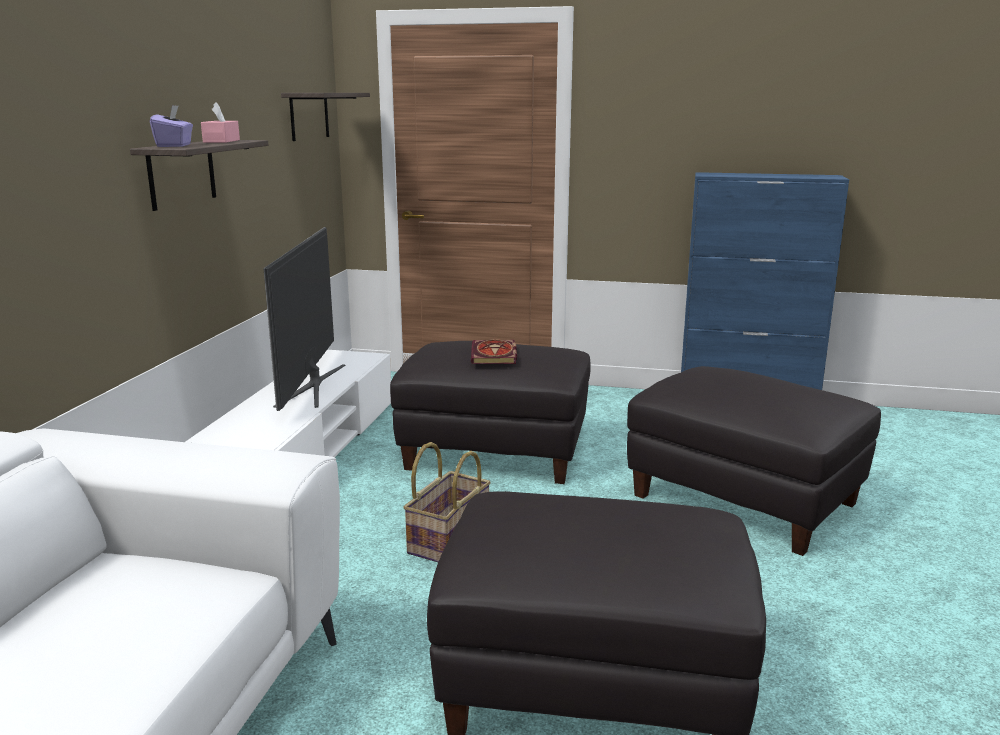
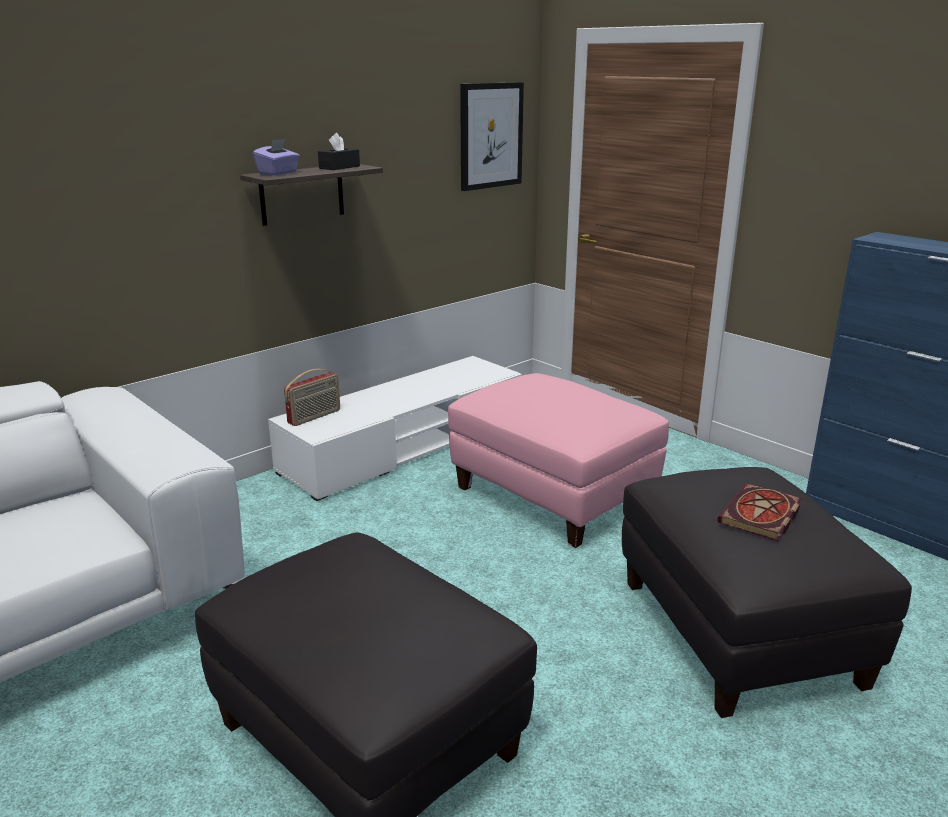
camera: 35 degrees right, 5 degrees up
(221, 141) = (339, 167): pink tissue box -> black tissue box
(233, 432) = (315, 417): none -> radio
(309, 116) = (490, 136): shelf -> picture
(311, 384) = (421, 389): television -> none
(448, 539) = (417, 562): basket -> none
(495, 355) = (547, 402): book -> book (761, 516)
(495, 452) = (553, 495): black ottoman -> pink ottoman

